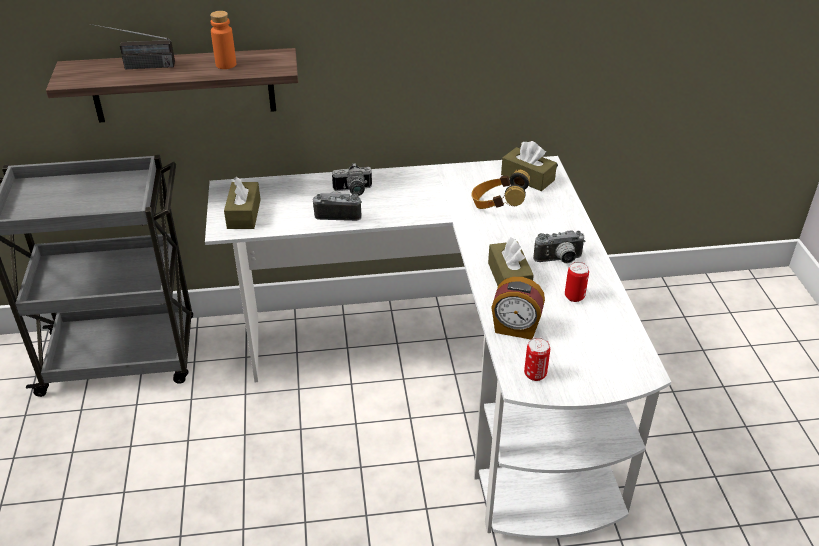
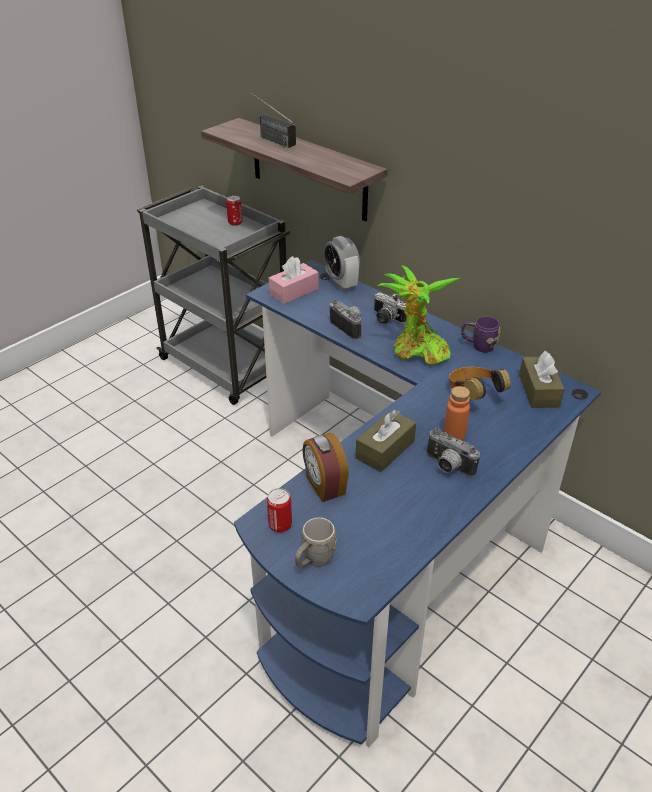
camera: 50 degrees right, 0 degrees up
(226, 64) = (320, 160): orange bottle -> orange bottle (454, 435)
(244, 214) = (294, 291): brown tissue box -> pink tissue box
(271, 184) = (341, 283): none -> alarm clock
(415, 200) = (417, 351): none -> potted plant
(446, 171) = (478, 346): none -> purple mug
(453, 380) = (391, 536): white desk -> blue desk
(574, 296) = (409, 500): can -> can (235, 223)
(589, 375) = (314, 560): none -> grey mug

